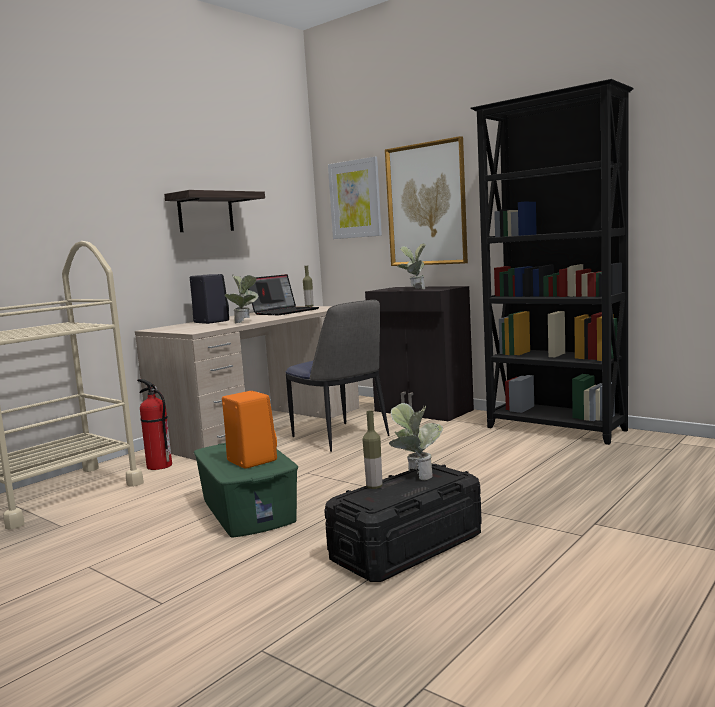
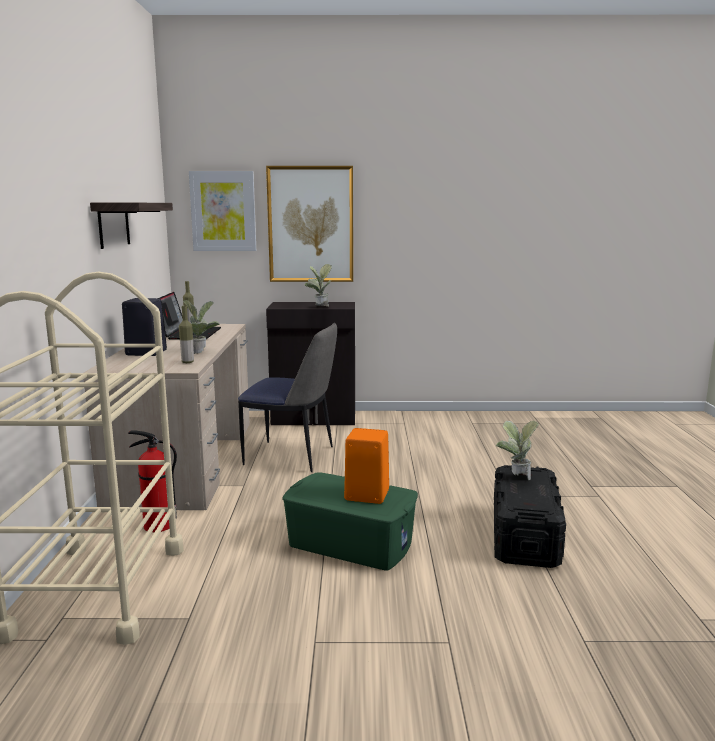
camera: 40 degrees left, 5 degrees up
(374, 487) = (510, 493): bottle -> bottle (187, 362)
(556, 429) = (446, 419): black bookcase -> none

